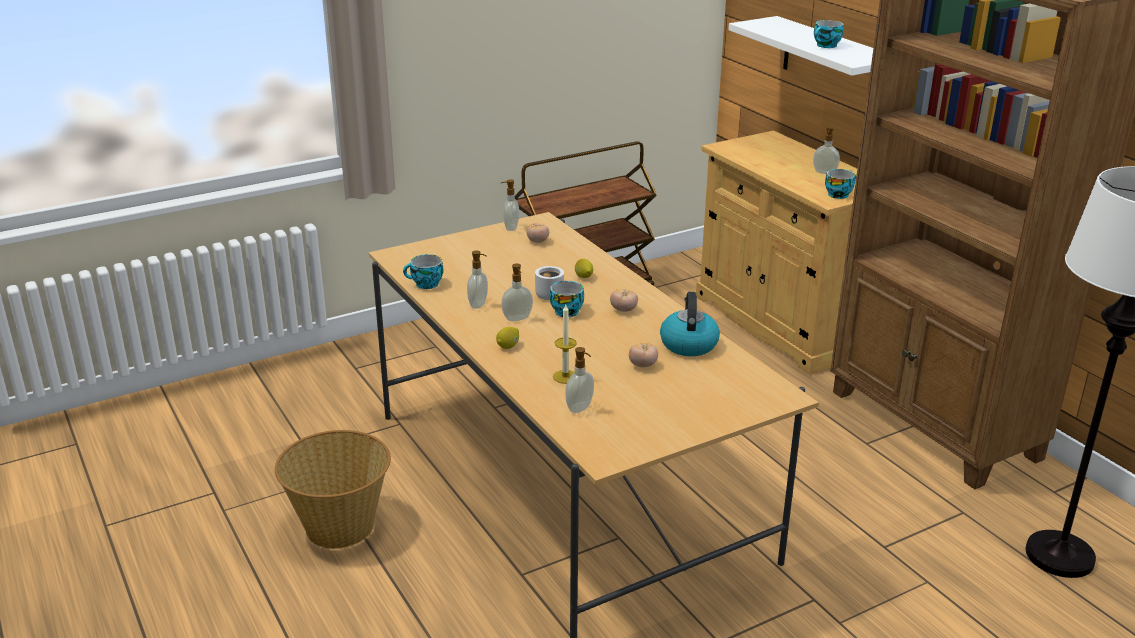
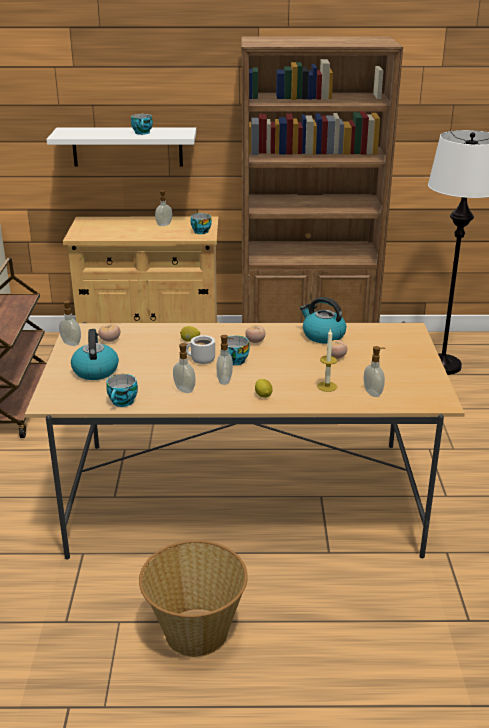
camera: 60 degrees left, 0 degrees up
(471, 254) = (95, 370): none -> kettle

